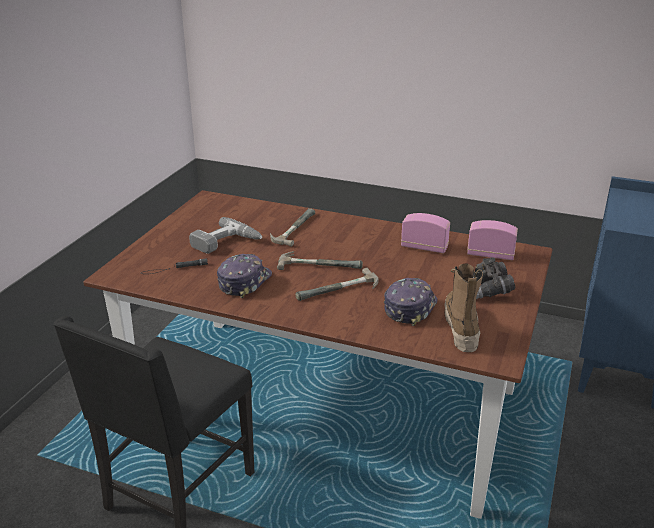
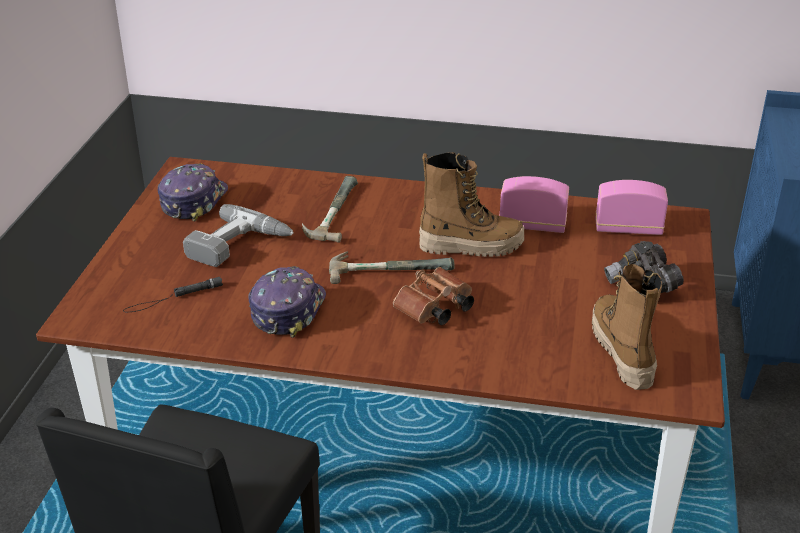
camera: 10 degrees left, 5 degrees up
(340, 291) = (433, 310): hammer -> brown binoculars
(378, 256) = (471, 246): none -> boot
(409, 308) = (541, 327): cap -> cap (193, 201)

